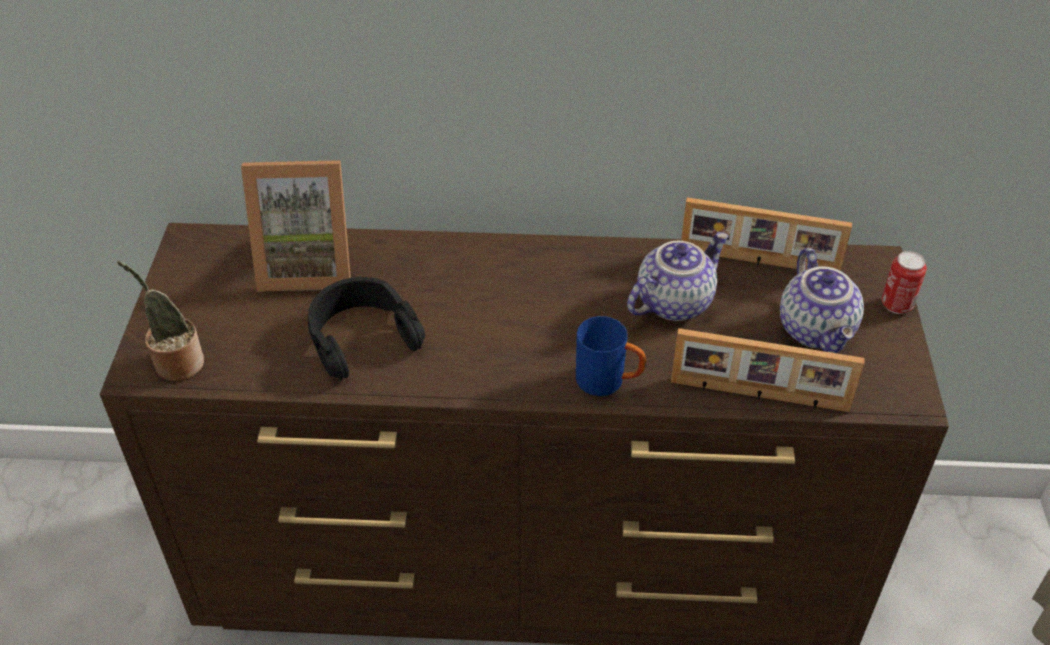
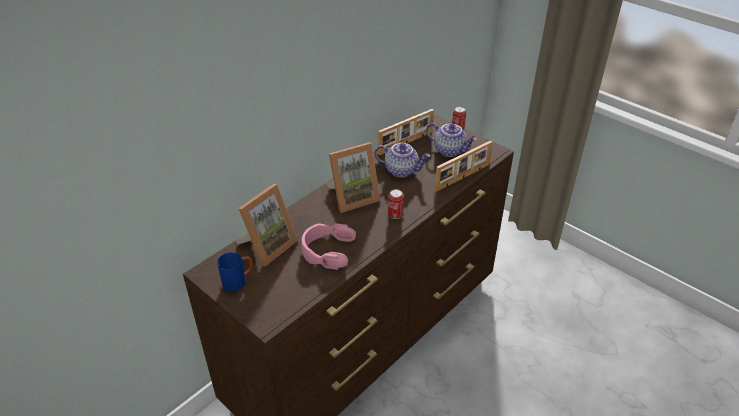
camera: 50 degrees left, 5 degrees down
(176, 363) = (276, 310): potted plant -> none
(362, 337) = (327, 251): black headphones -> pink headphones
(526, 286) = (352, 197): none -> picture frame
(541, 365) = (395, 215): none -> can
(609, 381) = (420, 204): blue mug -> blue mug (238, 281)
(673, 301) = (401, 170): teapot -> teapot turned 105 degrees clockwise

